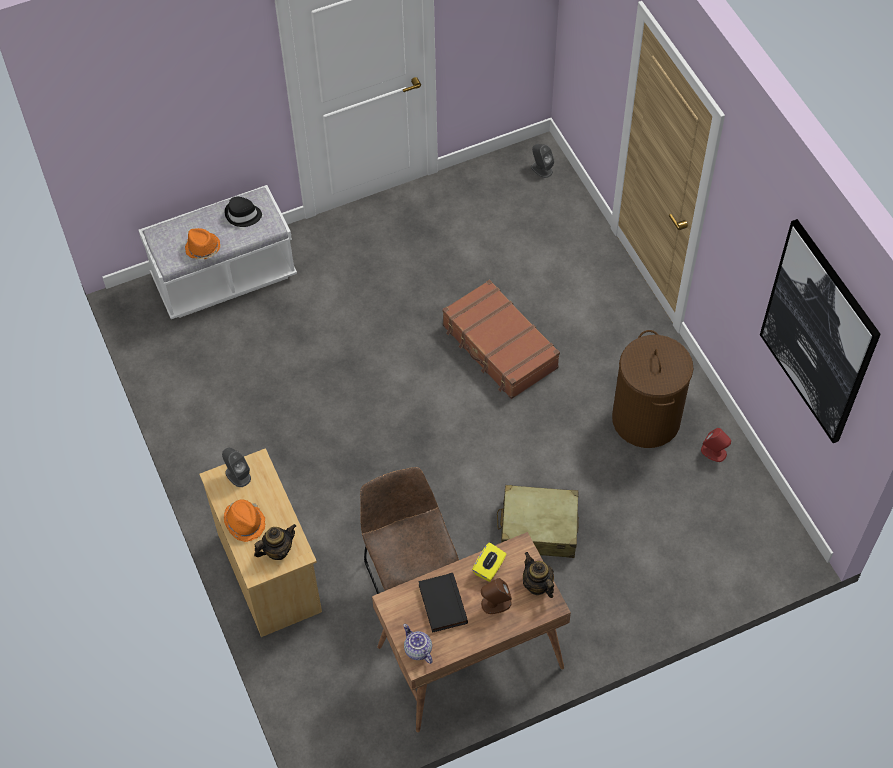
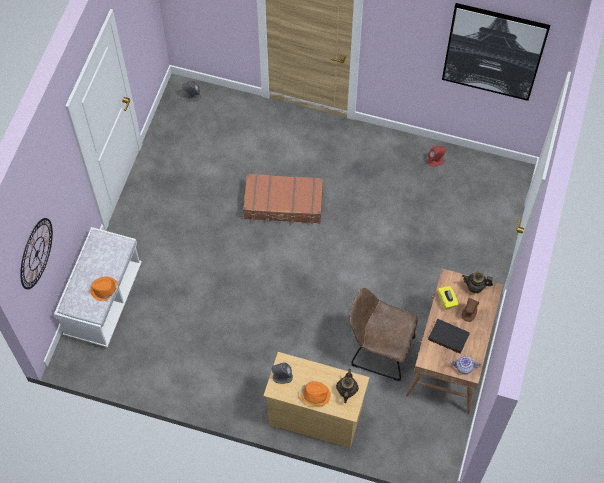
camera: 50 degrees left, 5 degrees up
(132, 128) = (36, 253): none -> wall clock
(243, 215) = (102, 253): black hat -> none
(538, 528) = (406, 270): beige suitcase -> none
(646, 419) = (389, 174): brown laundry basket -> none

